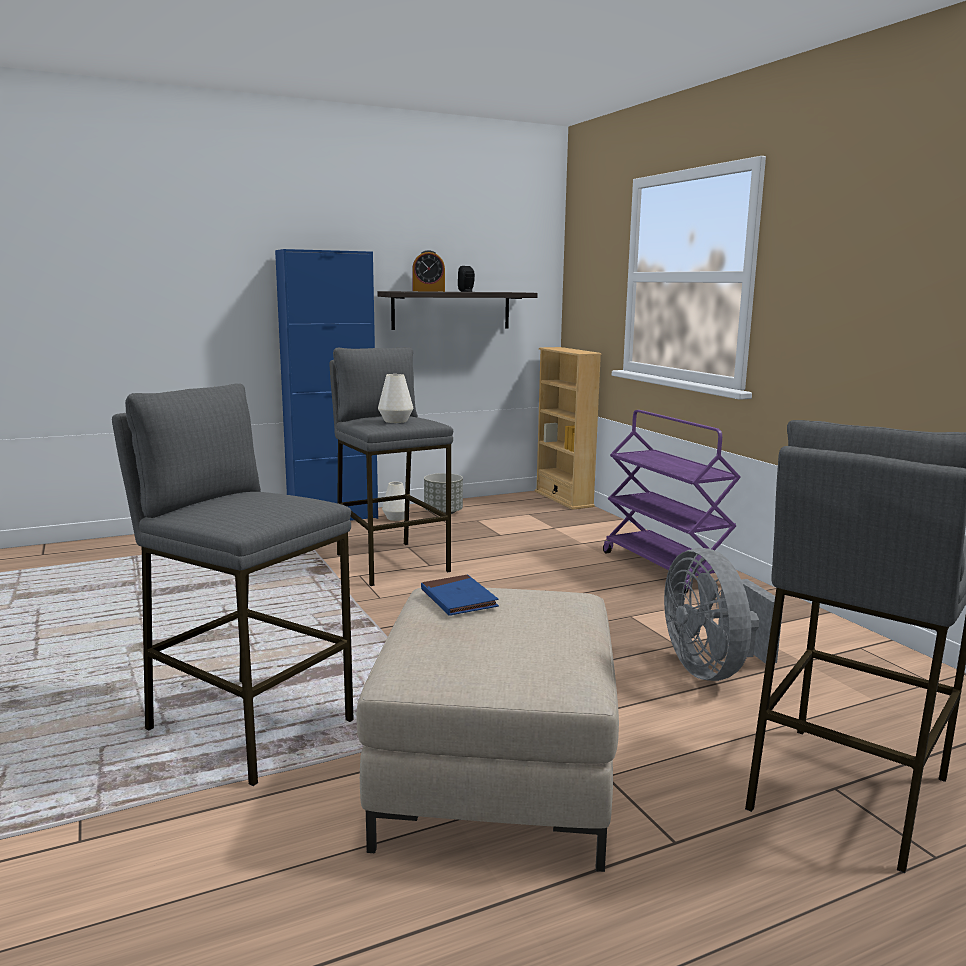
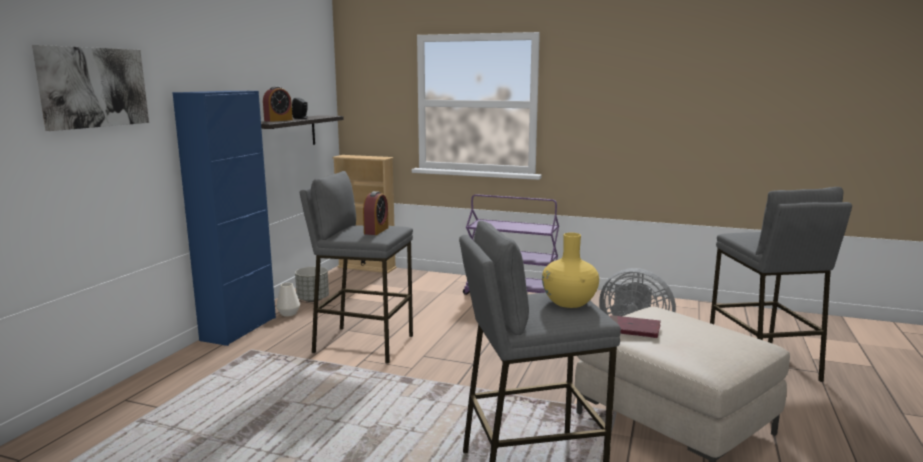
camera: 45 degrees left, 0 degrees up
(177, 240) = (93, 87): none -> picture
(273, 507) = (569, 302): none -> yellow vase
(395, 421) = (376, 231): white vase -> alarm clock
(458, 599) = (632, 329): blue book -> red book

